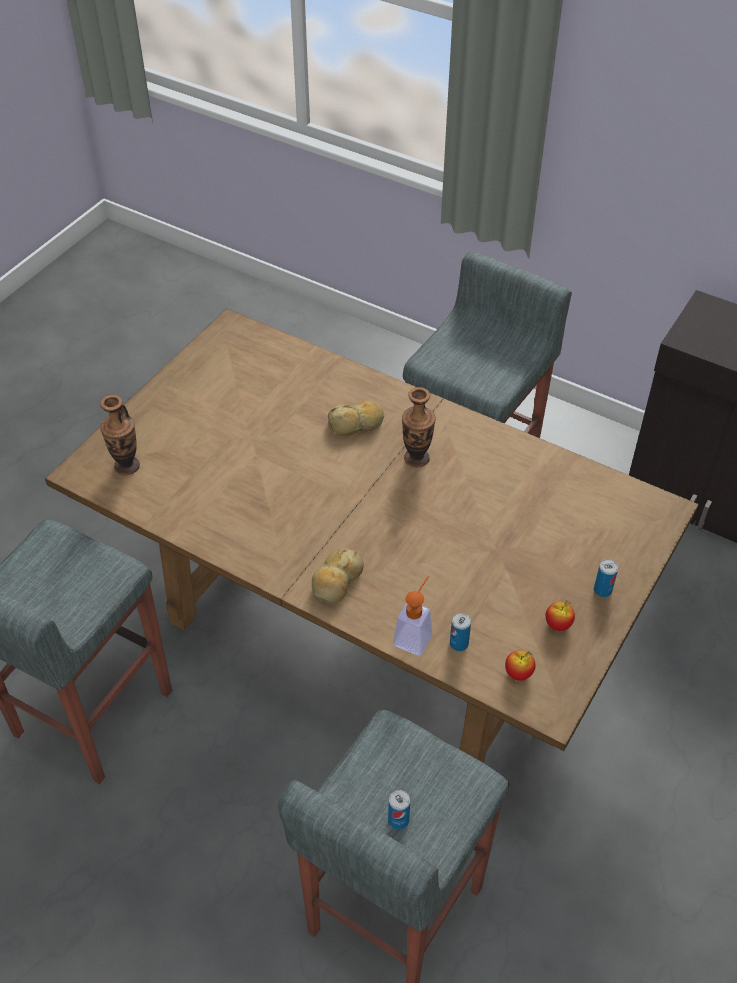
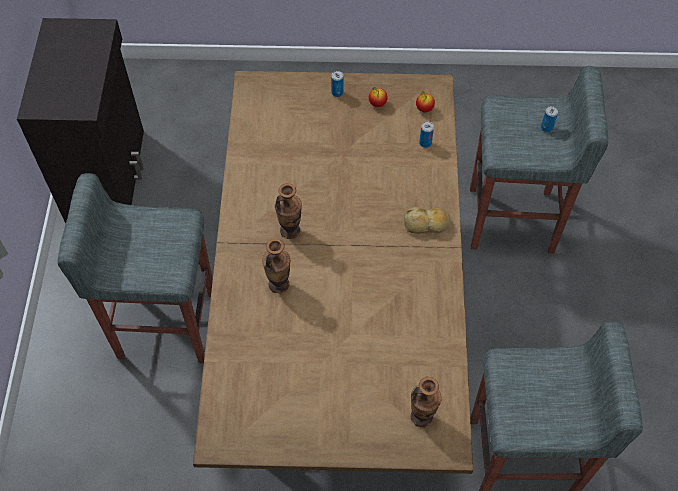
camera: 120 degrees left, 10 degrees up
(356, 424) = (279, 284): bread -> vase
(415, 635) = (435, 166): soap dispenser -> none

